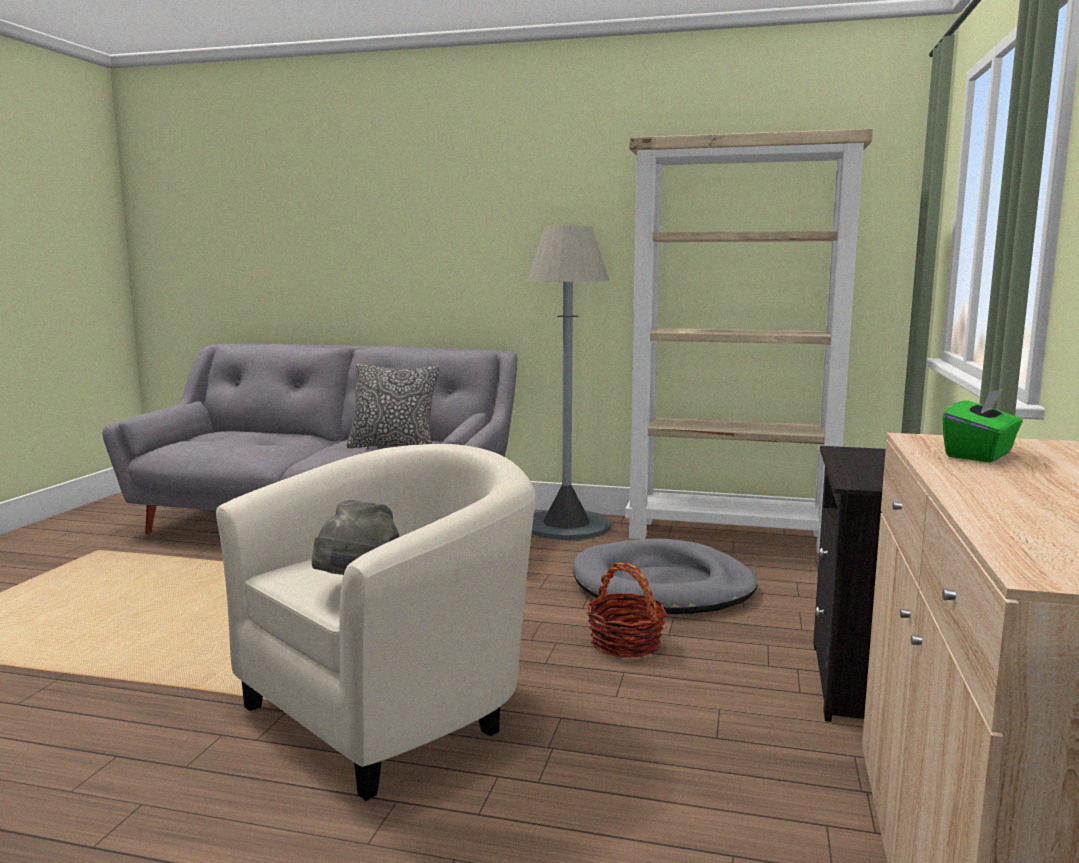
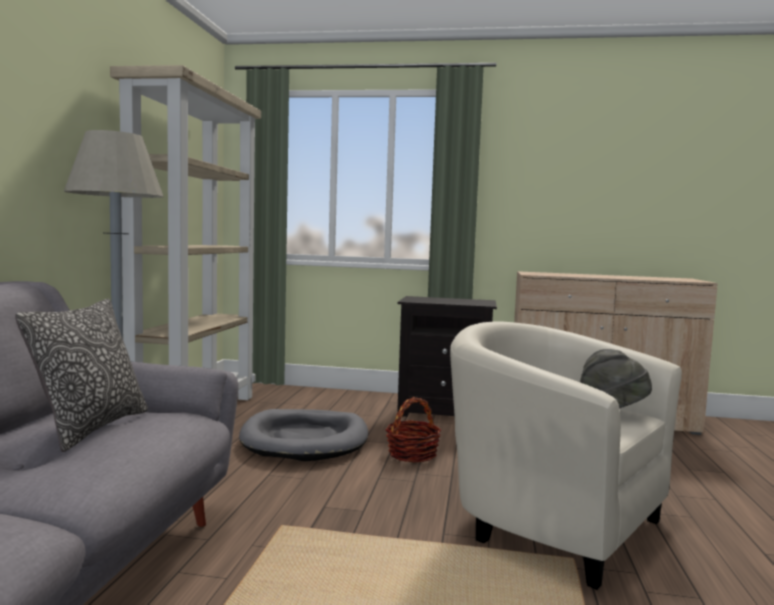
camera: 95 degrees left, 5 degrees down
(980, 455) = (559, 274): green tissue box -> none

